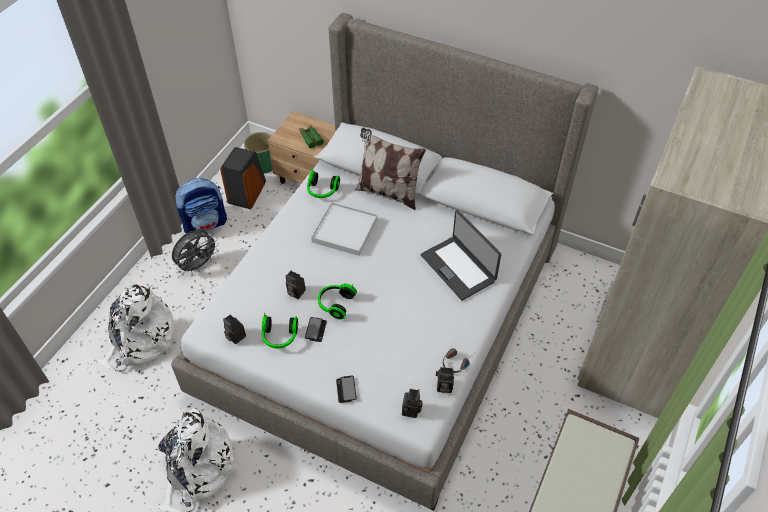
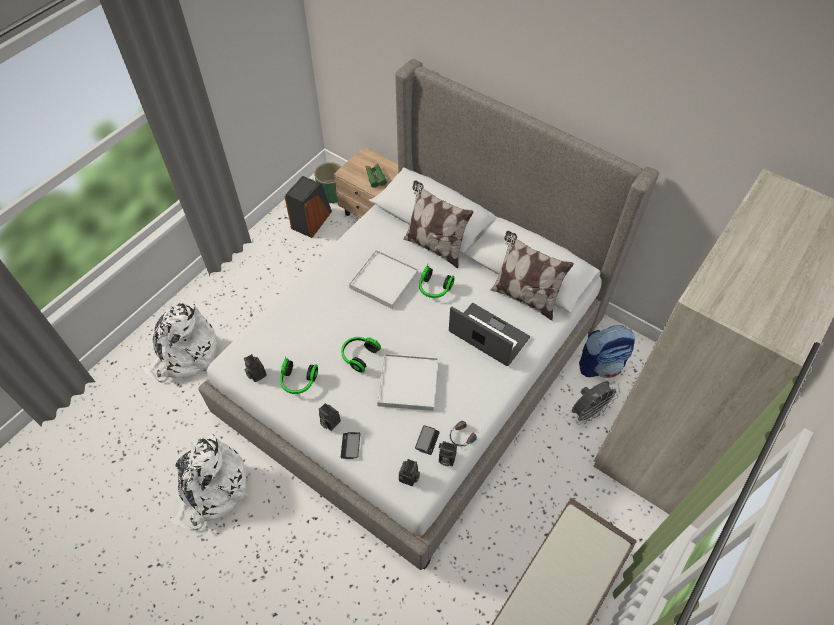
camera: 10 degrees right, 5 degrees up
(198, 265) = (252, 287): grey fan -> grey fan (588, 412)
(205, 224) = (267, 246): backpack -> backpack (601, 365)
(295, 292) = (322, 338): camera -> camera (329, 422)
(316, 330) = (334, 379): phone -> phone (427, 440)
(322, 191) = (371, 236): headphones -> headphones (434, 289)
(390, 323) = (408, 384): none -> white tray
(458, 267) = (488, 336): laptop -> laptop turned 150 degrees clockwise
(485, 227) = (525, 297): none -> pillow

